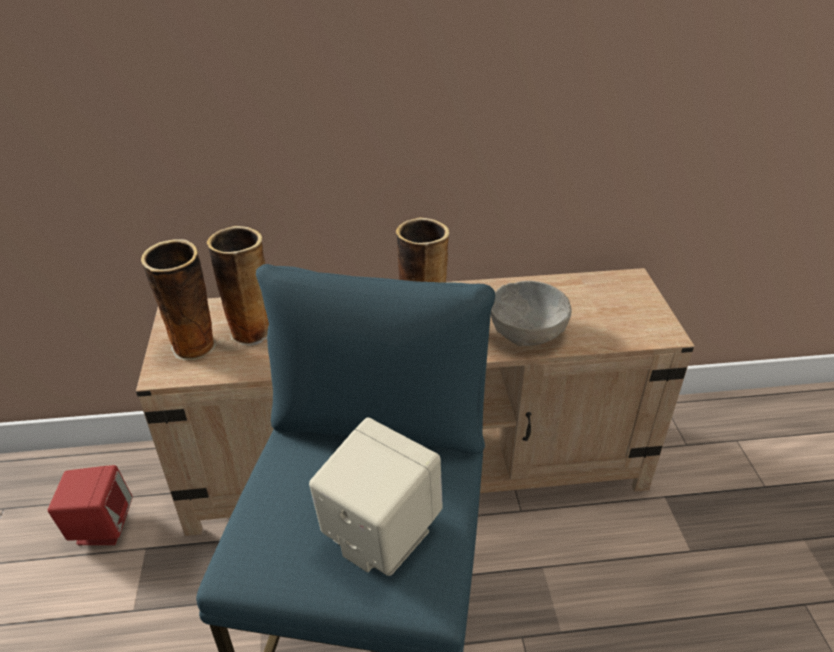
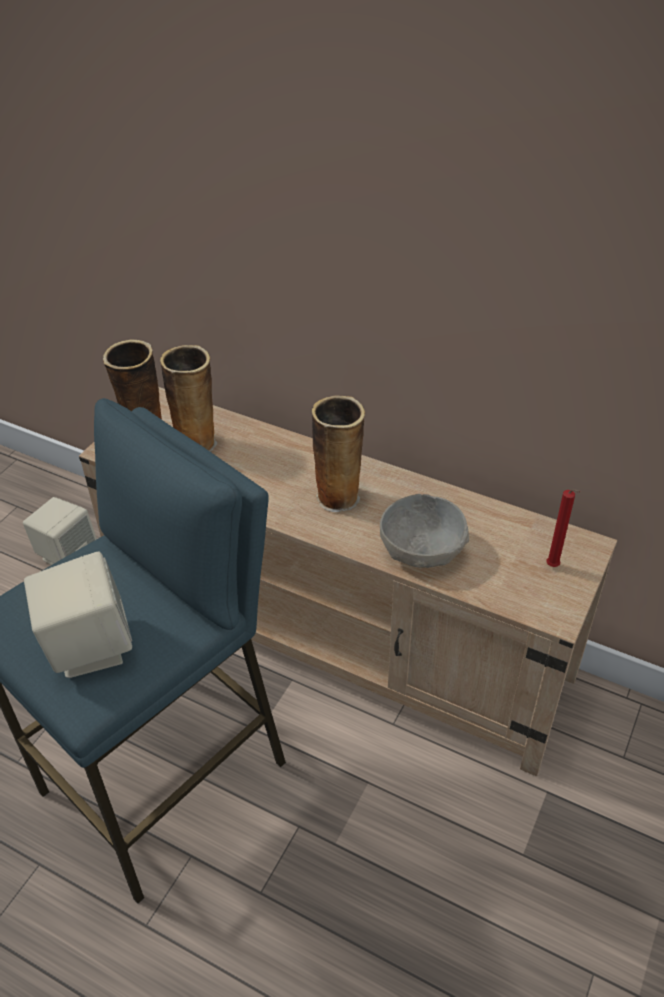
camera: 35 degrees right, 5 degrees up
(101, 526) = (67, 554): red speaker -> beige speaker
(627, 302) = (554, 567): none -> red candle

